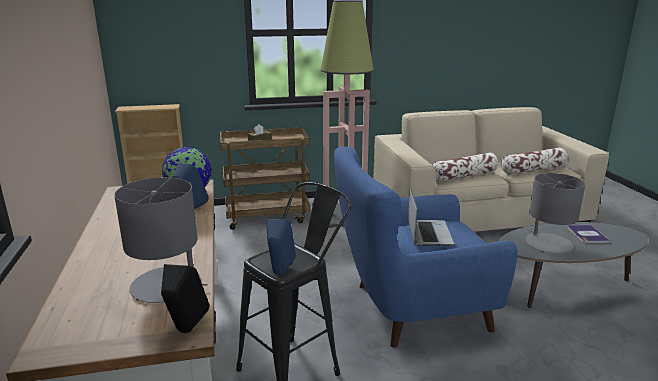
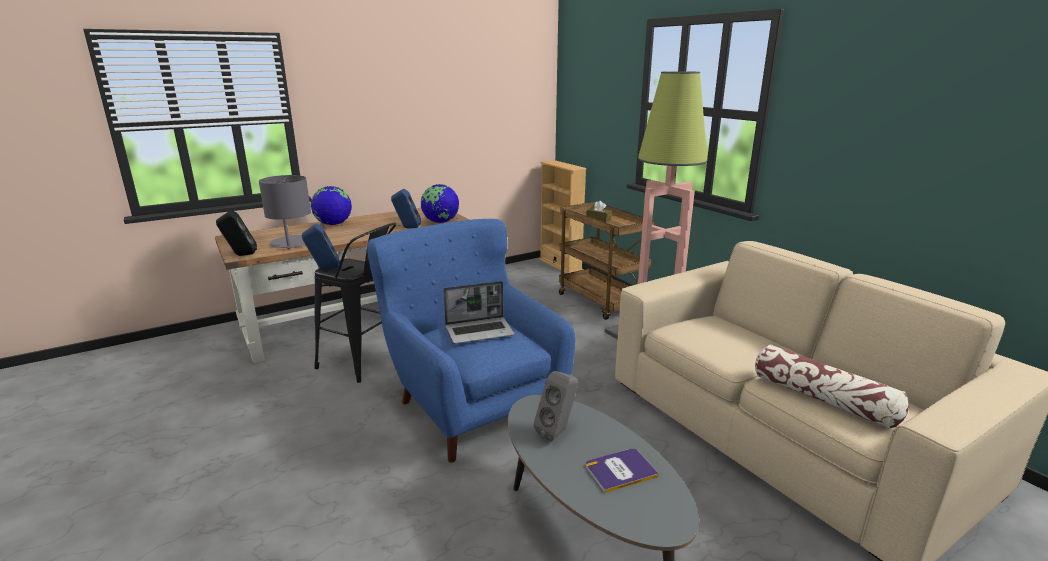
camera: 70 degrees right, 0 degrees up
(102, 253) = (333, 224): none -> globe
(463, 176) = (705, 343): pillow -> none
(548, 244) = (558, 432): grey table lamp -> grey speaker

